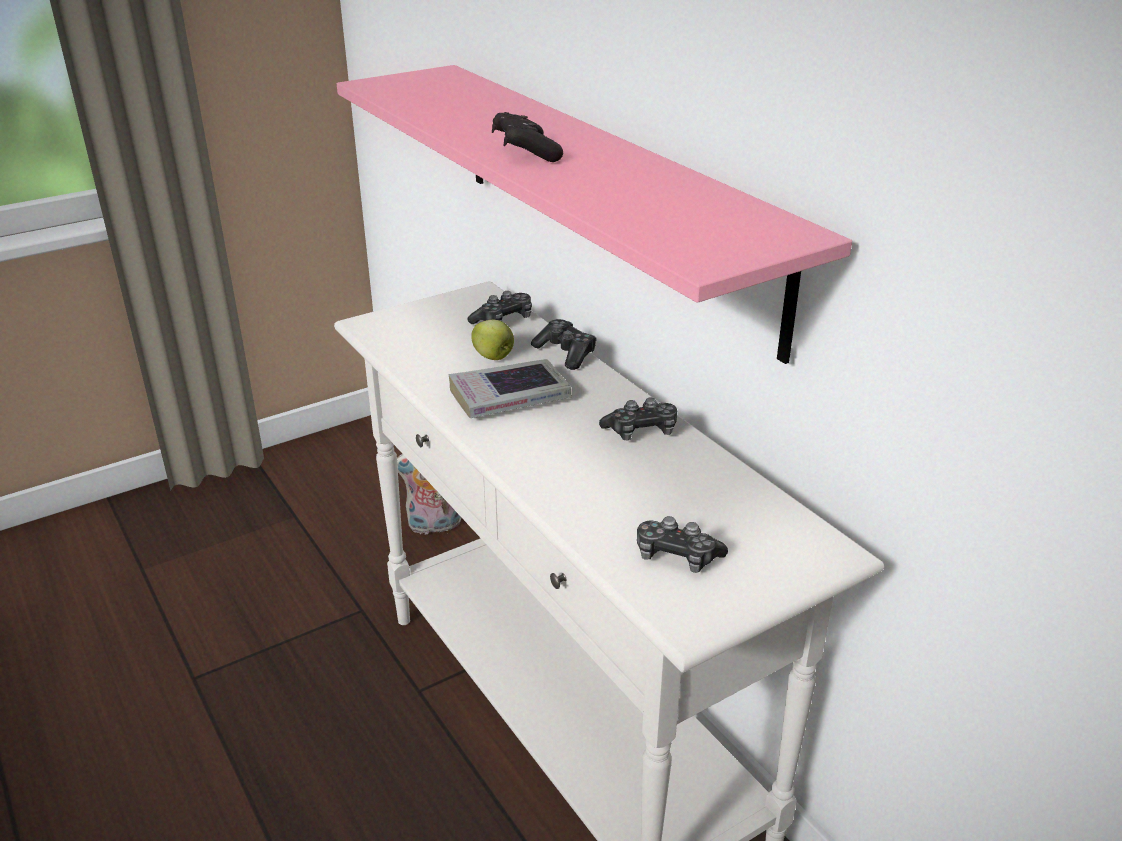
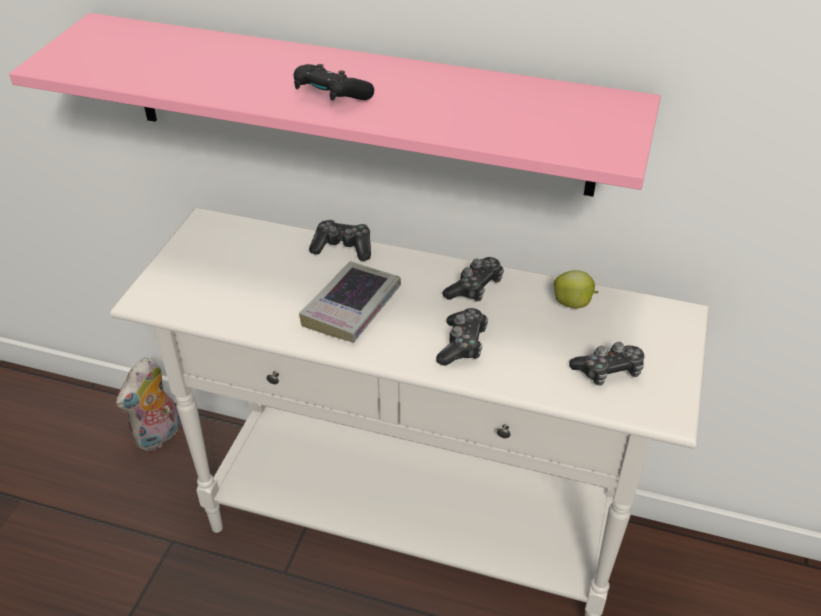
camera: 40 degrees left, 10 degrees up
(494, 357) = (295, 278): apple -> apple (573, 304)
(503, 320) = (257, 240): game controller -> game controller (462, 344)

